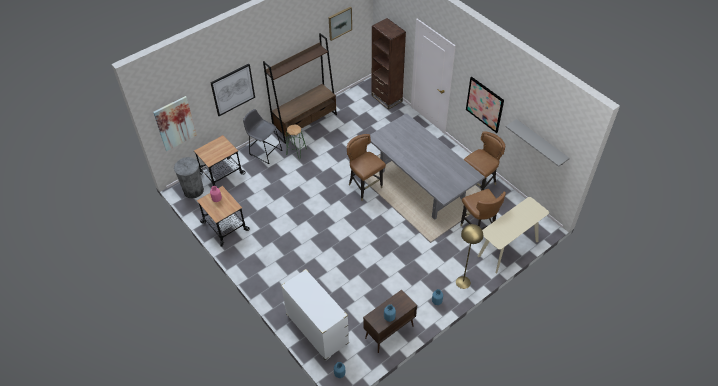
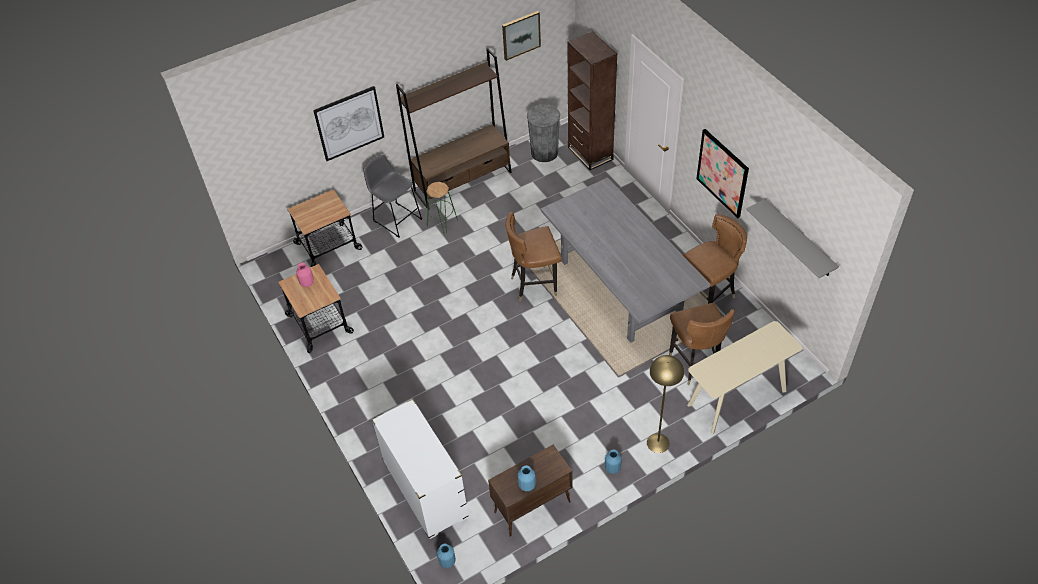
camera: 10 degrees right, 0 degrees up
(175, 123) = (258, 166): picture -> none
(193, 190) = (284, 267): grey trash can -> grey trash can (544, 153)
(365, 187) = (534, 284): brown chair -> brown chair turned 75 degrees counterclockwise

